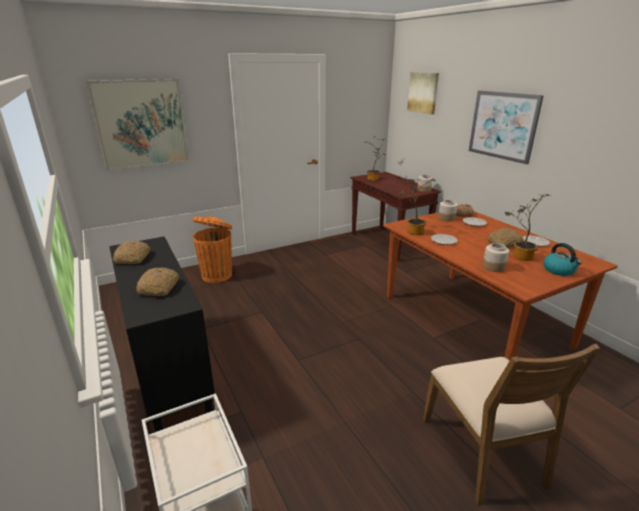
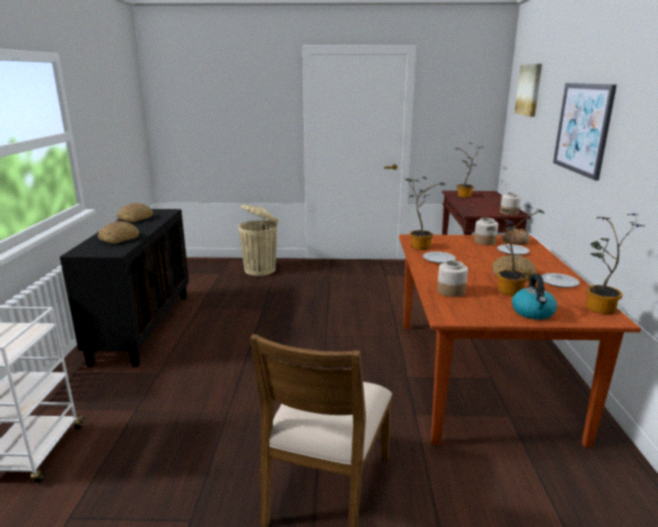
camera: 30 degrees right, 5 degrees down
(141, 124) = (213, 111): picture -> none
(217, 275) = (261, 269): orange trash can -> beige trash can
(582, 258) = (598, 309): none -> potted plant

